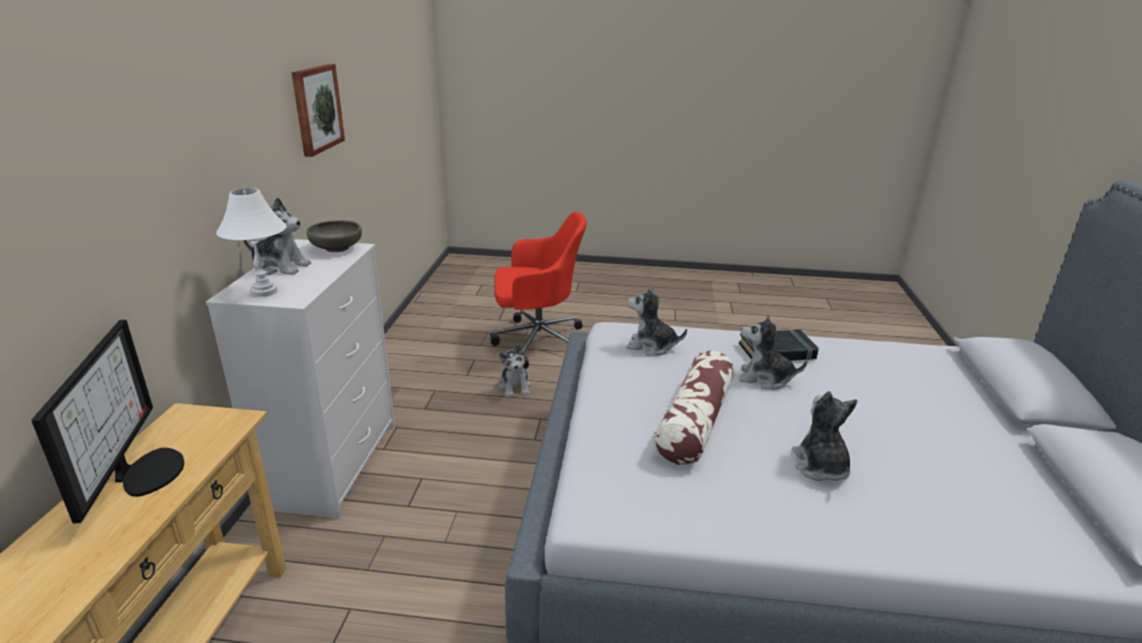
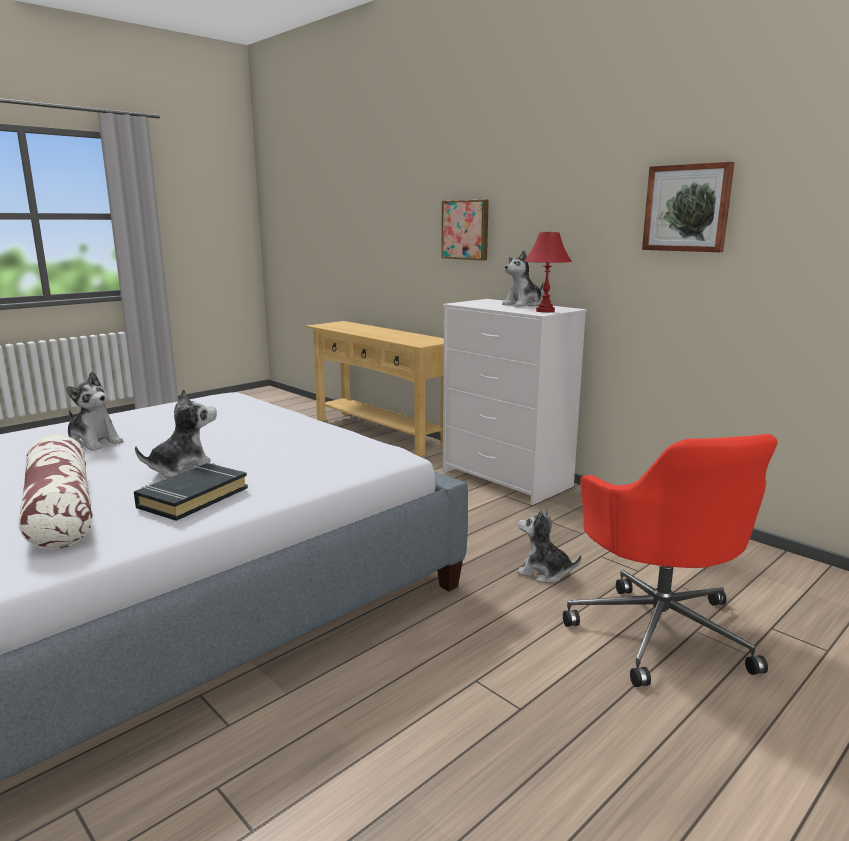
camera: 130 degrees right, 10 degrees down
(122, 216) = (466, 230): none -> picture
(144, 472) = (403, 336): monitor -> none
(264, 291) = (482, 302): white table lamp -> none
(336, 248) = (545, 311): grey bowl -> red table lamp
(537, 342) = (659, 630): red office chair -> red office chair turned 45 degrees counterclockwise
(651, 346) = (328, 452): plush toy -> none
(695, 421) = (217, 432): pillow -> pillow (60, 510)

